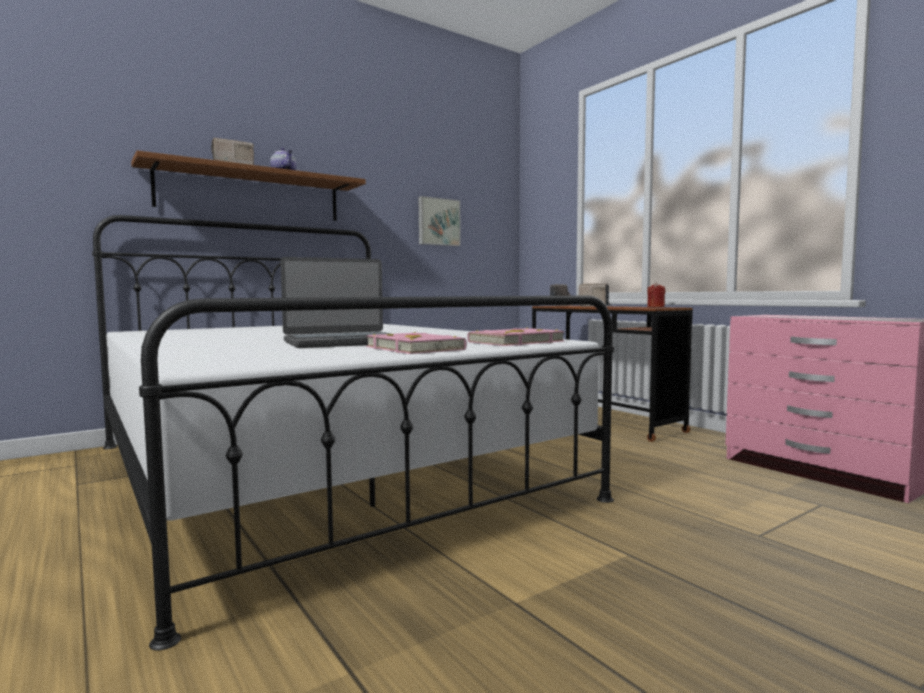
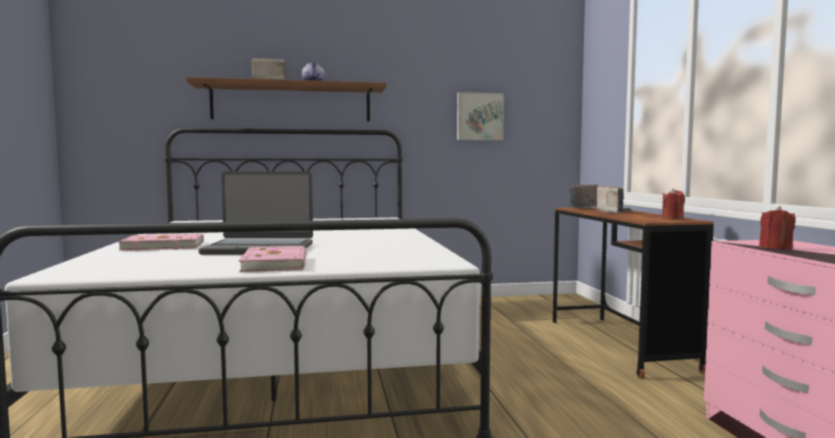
camera: 25 degrees right, 0 degrees up
(514, 342) = (394, 260): pink book -> pink book (163, 246)
(786, 316) = (775, 248): none -> red candle

